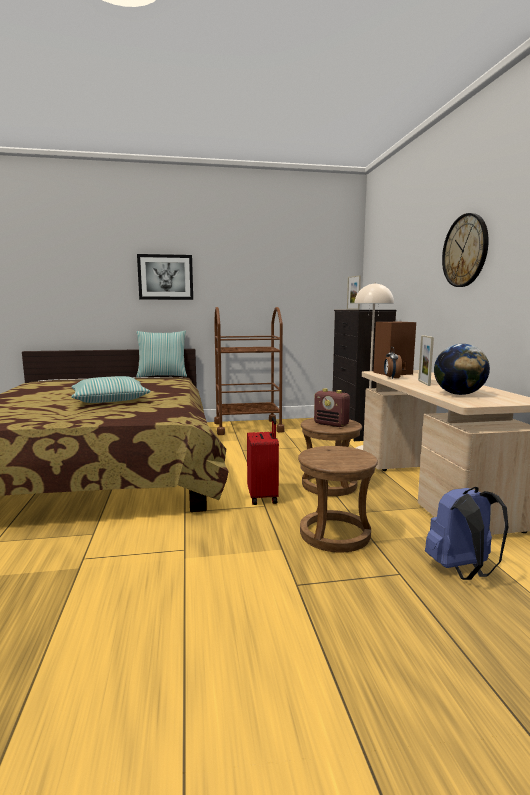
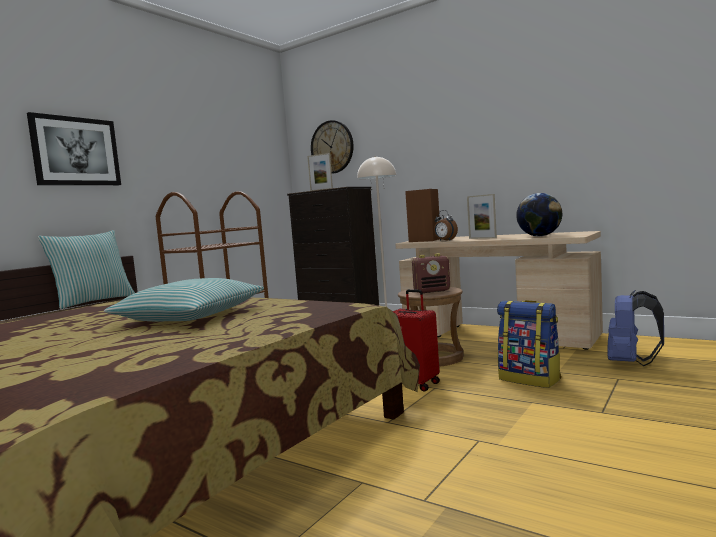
camera: 45 degrees left, 5 degrees down
(335, 534) = (530, 379): brown stool -> backpack
(465, 251) = (465, 125): wall clock -> wall clock (332, 147)

